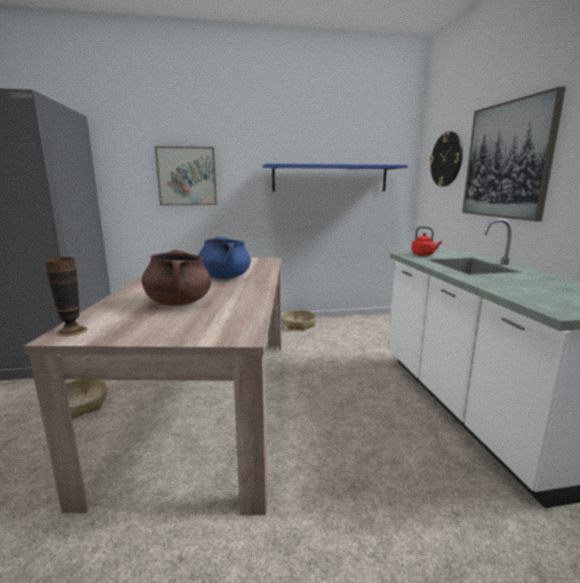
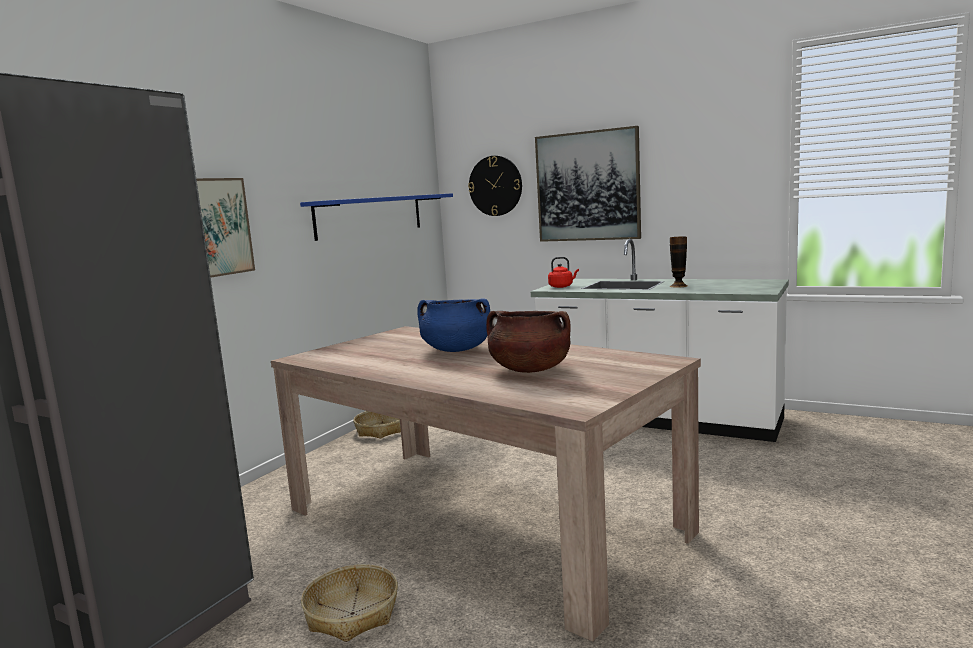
camera: 50 degrees left, 5 degrees down
(71, 331) = (565, 405): vase -> vase (678, 286)

